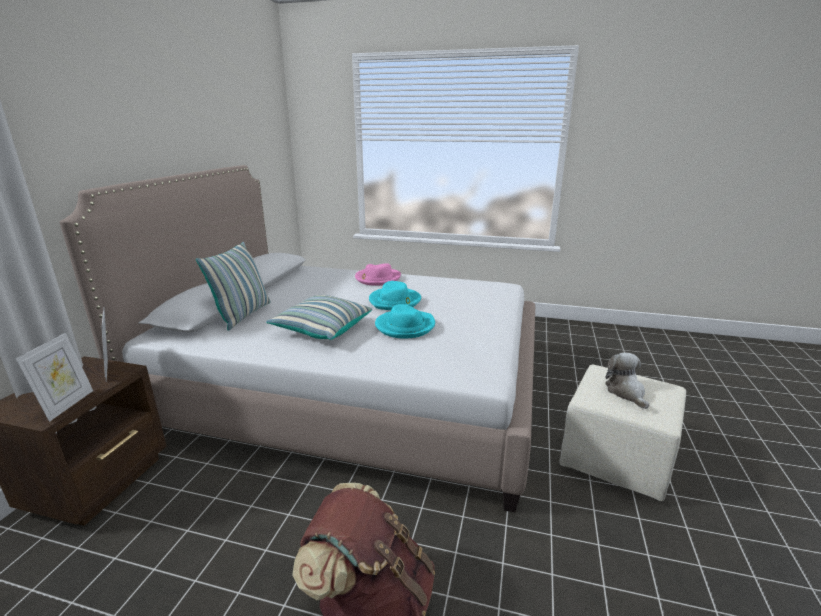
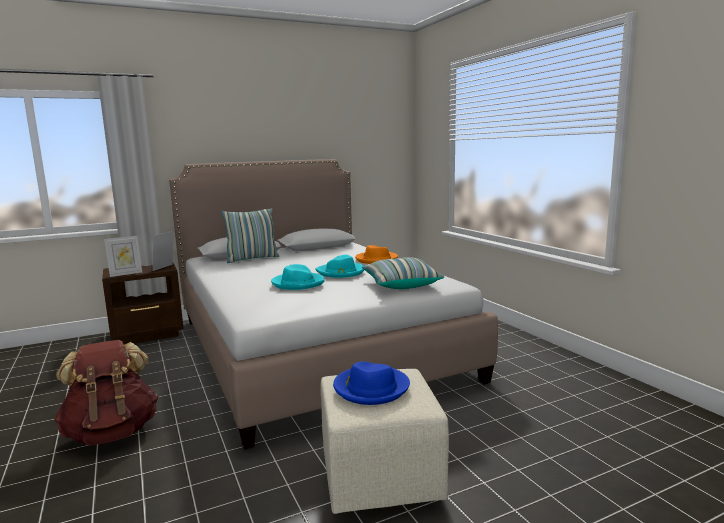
camera: 50 degrees right, 10 degrees down
(322, 329) = (261, 273): pillow -> pillow (400, 284)
(377, 278) = (376, 259): pink hat -> orange hat
(626, 392) = (371, 388): plush toy -> blue hat

